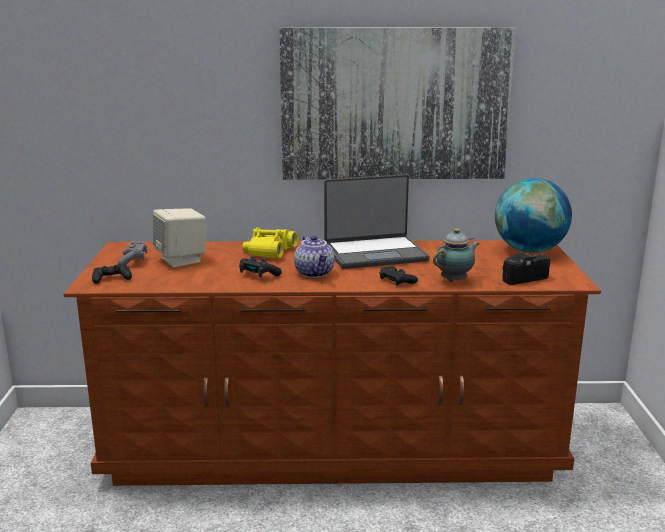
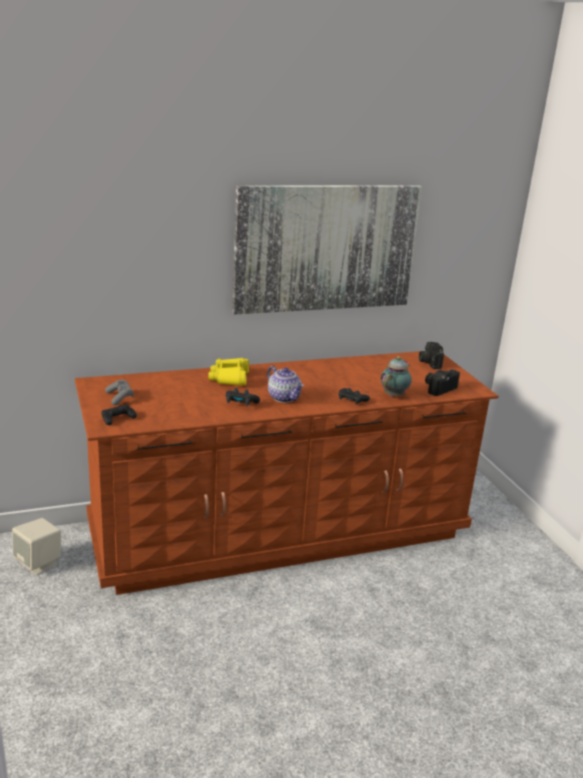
camera: 20 degrees left, 5 degrees up
(181, 260) = (162, 393): beige speaker -> beige speaker (39, 563)
(375, 253) = (316, 374): laptop -> none
(529, 250) = (429, 362): globe -> camera

